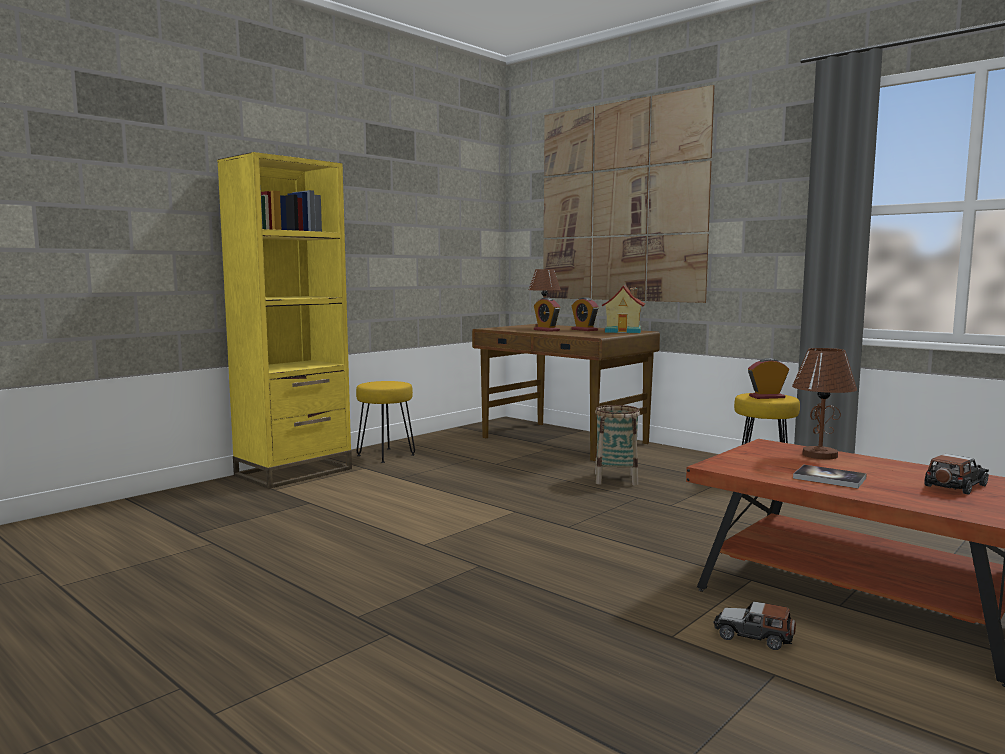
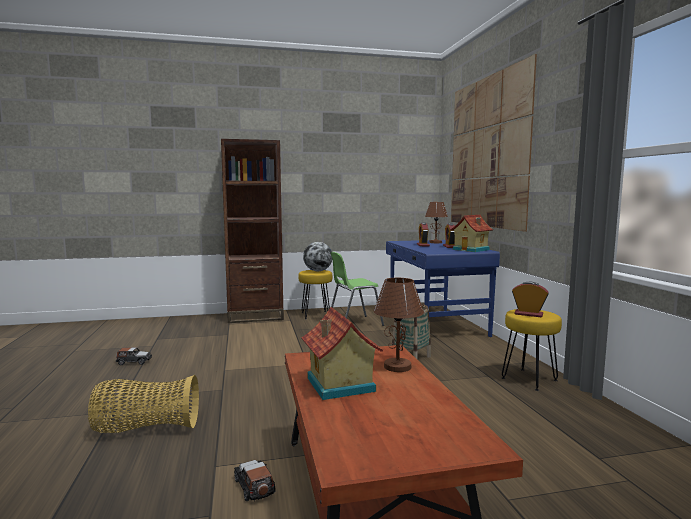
camera: 35 degrees right, 0 degrees up
(294, 472) = (255, 316): yellow bookcase -> brown bookcase
(387, 382) = (318, 271): none -> globe
(464, 456) = (354, 323): none -> green chair
(490, 634) = (146, 428): none -> basket
(564, 441) = (435, 324): brown desk -> blue desk
(829, 478) = (338, 385): book -> toy house
(955, 486) = (409, 419): toy car -> toy car (134, 362)

